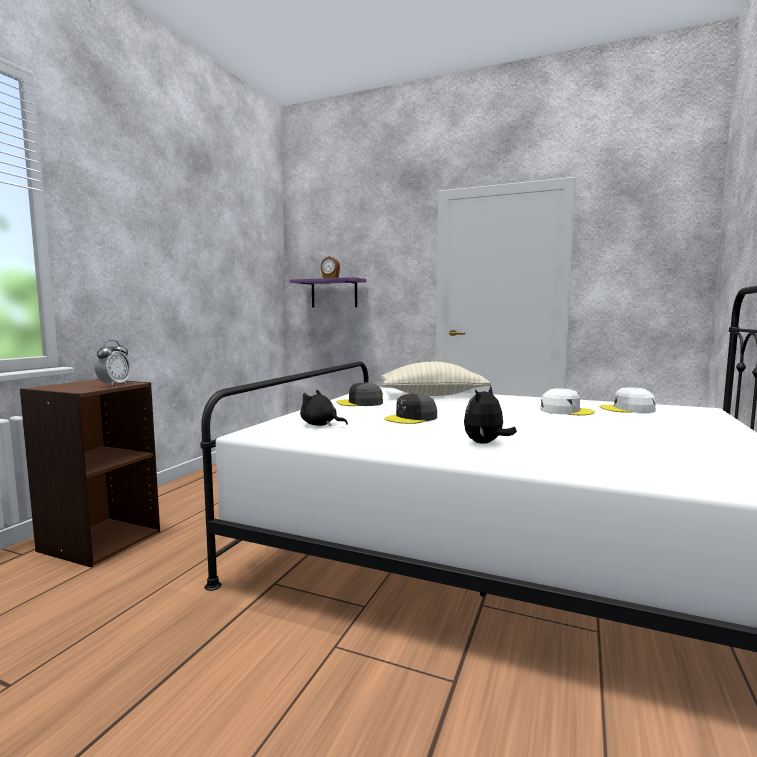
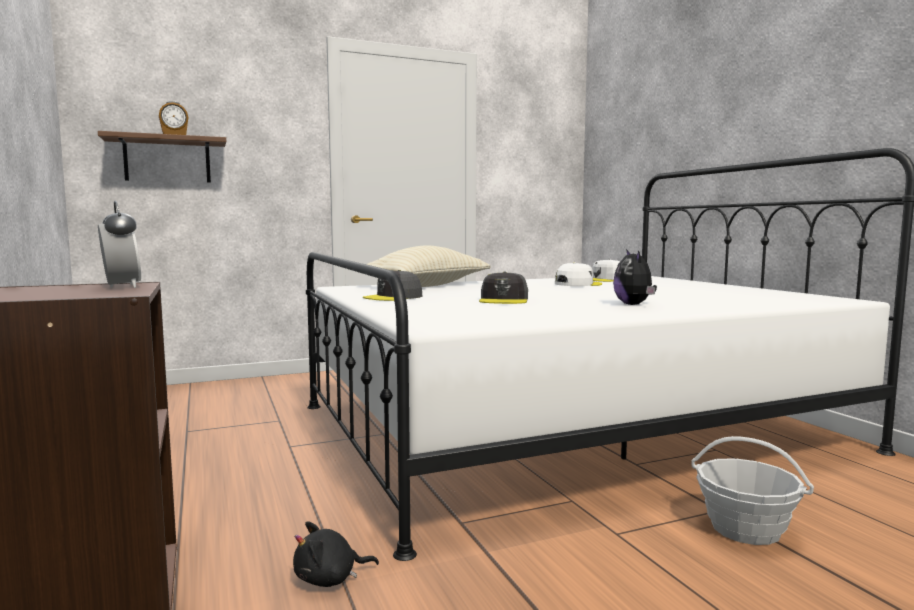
camera: 45 degrees left, 0 degrees up
(320, 425) = (457, 314): black plush toy -> black plush toy (330, 579)
(334, 293) = (167, 160): purple shelf -> brown shelf
(435, 710) = (745, 529): none -> basket

